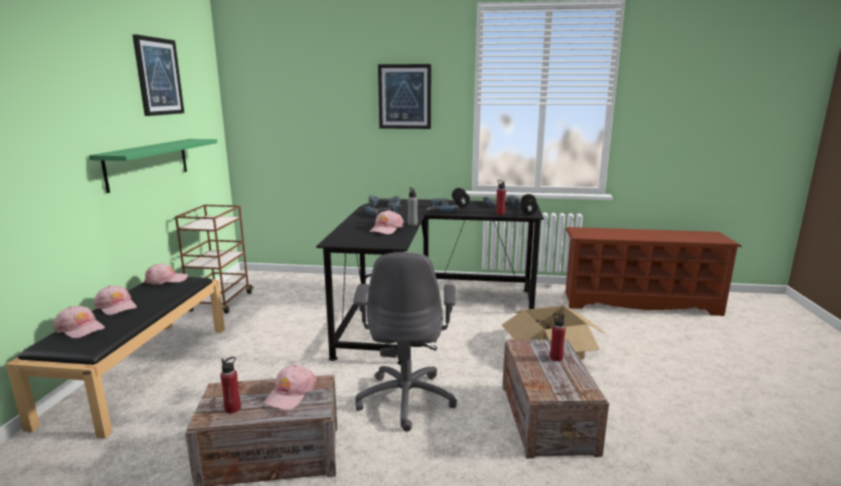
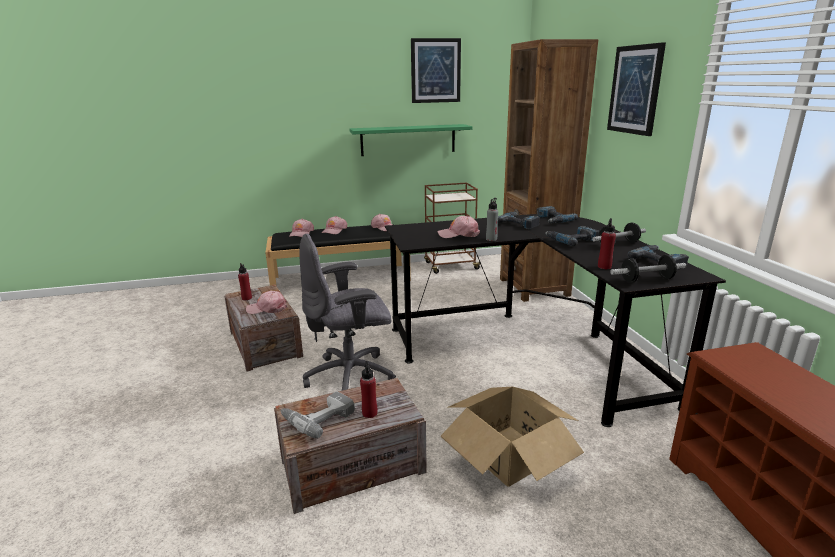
camera: 70 degrees right, 5 degrees up
(324, 282) = (534, 287): none -> brown bookcase
(556, 381) = (317, 417): none -> power drill

